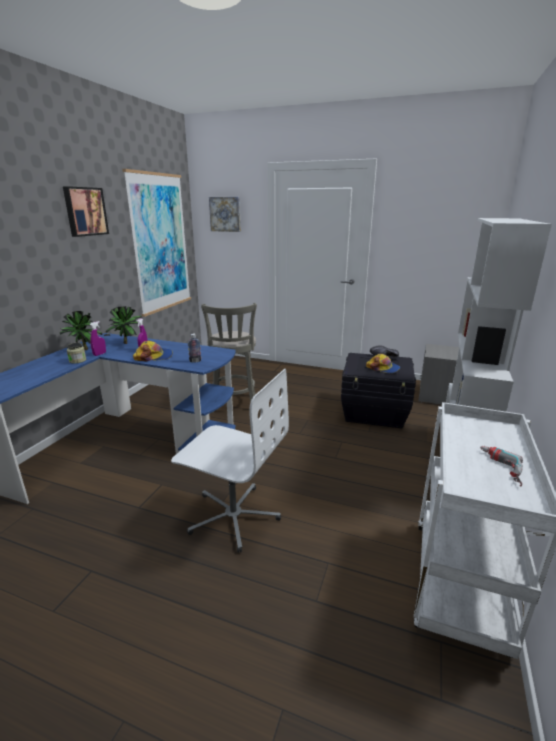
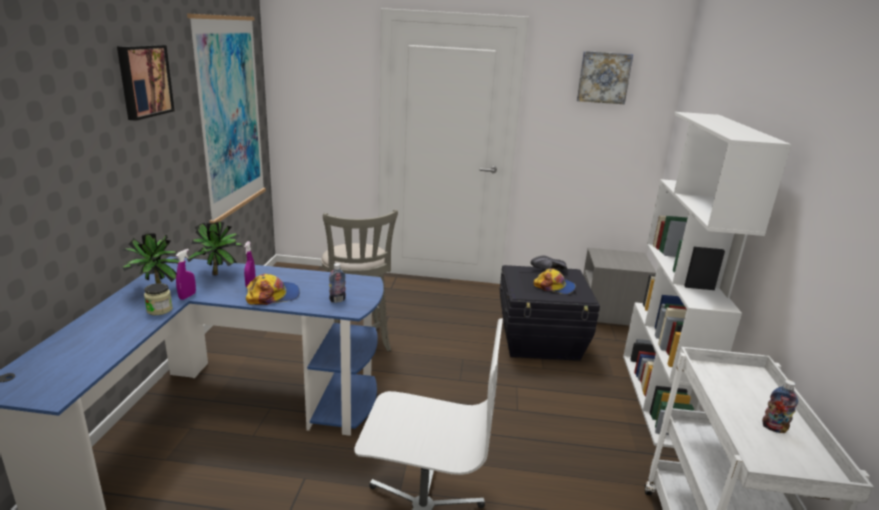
camera: 15 degrees left, 0 degrees up
(225, 214) = (317, 73): picture -> picture (603, 77)
(498, 468) = (774, 428): power drill -> bottle

